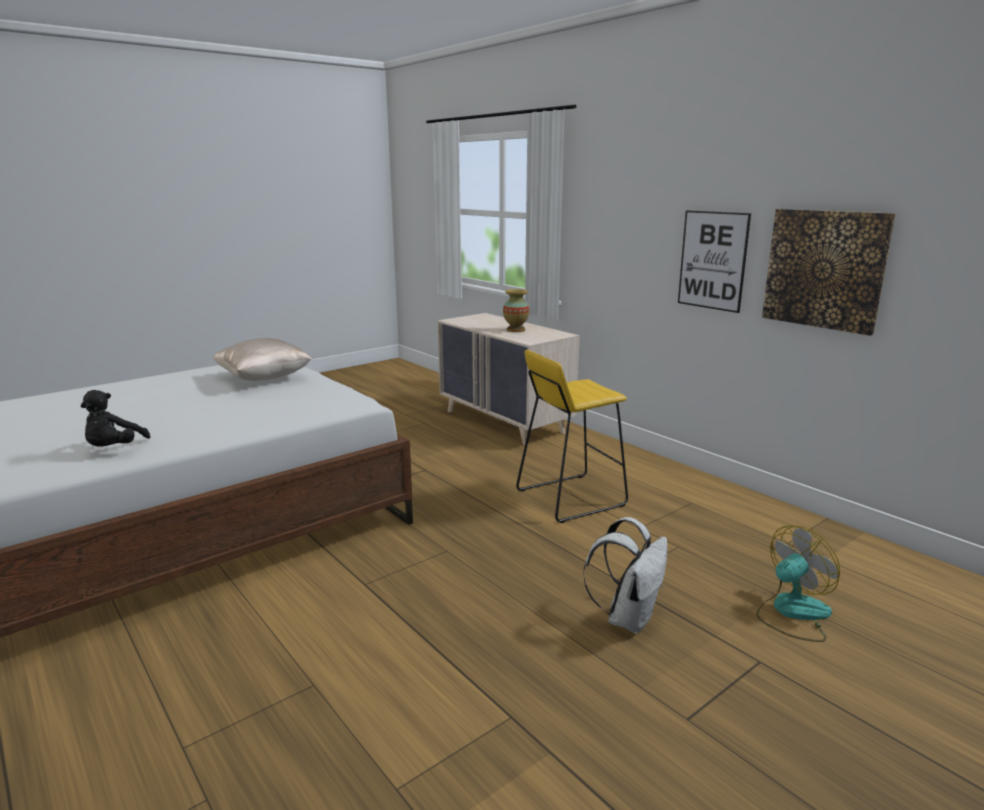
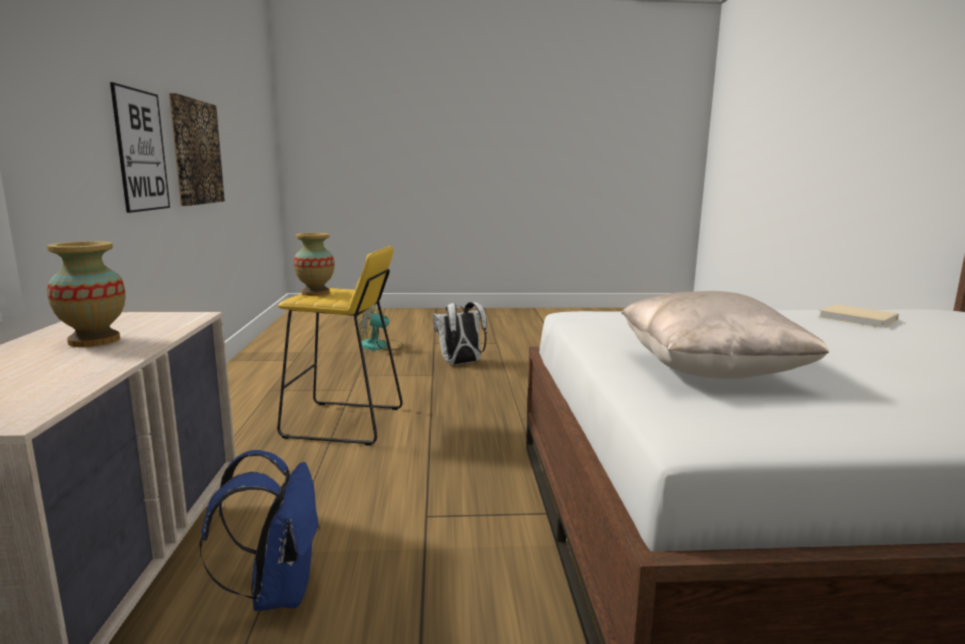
camera: 145 degrees left, 5 degrees down
(114, 449) = (860, 319): black plush toy -> beige book
(445, 436) = (277, 591): none -> blue backpack
(591, 387) = (316, 293): none -> vase

